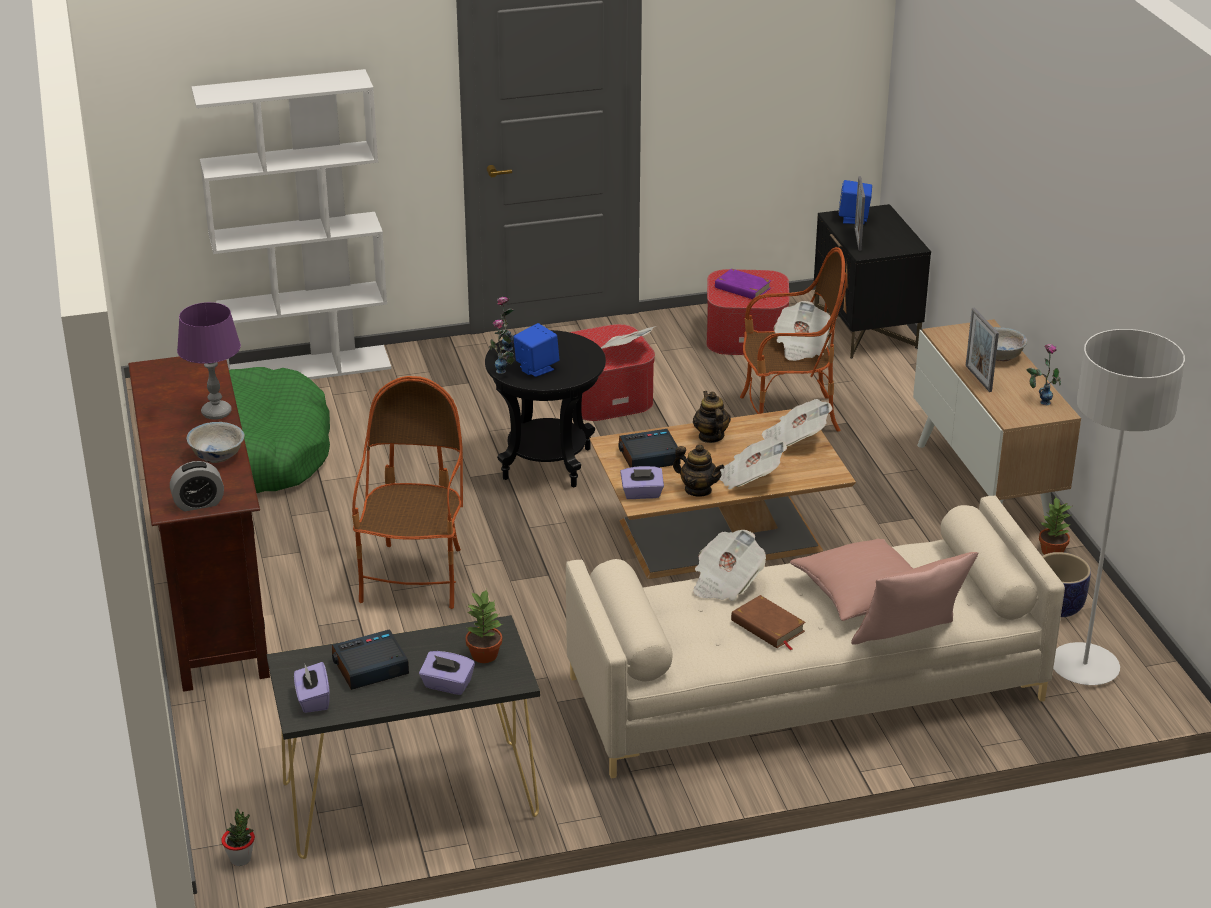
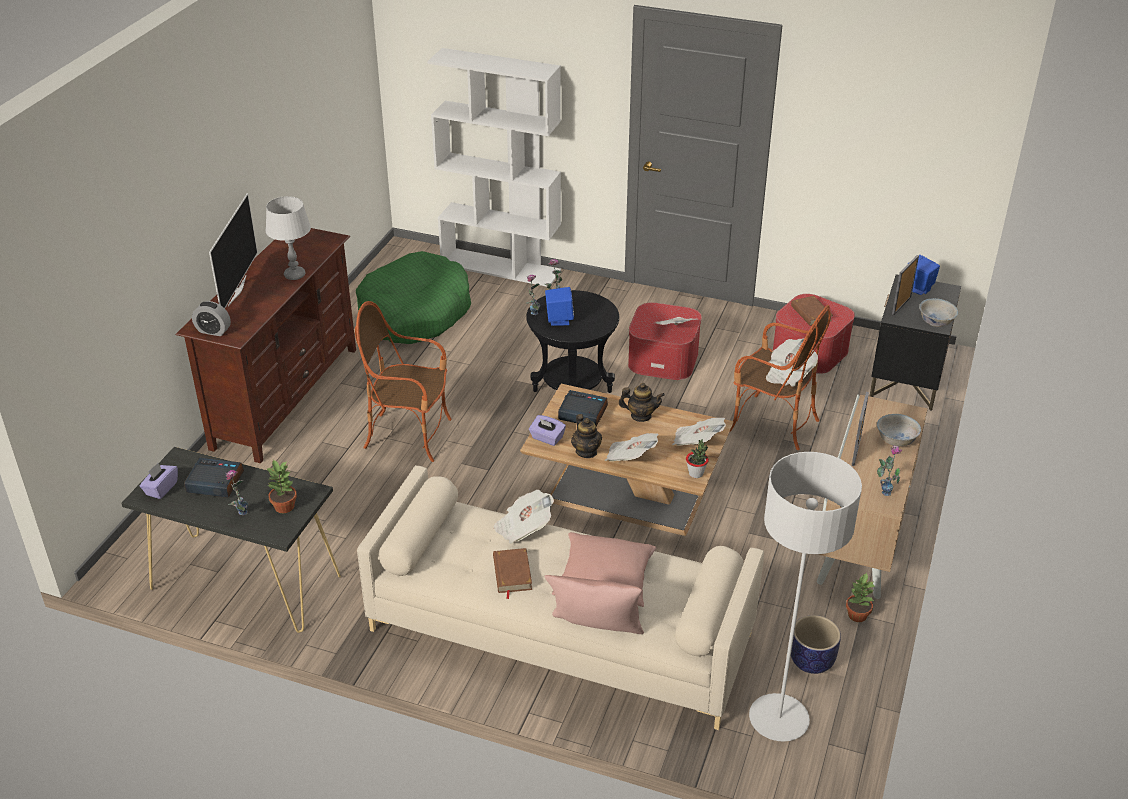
camera: 35 degrees right, 5 degrees up
(164, 453) = (236, 290): none -> television
(217, 413) = (295, 275): purple table lamp -> grey table lamp
(217, 455) = (261, 303): white bowl -> white bowl (935, 321)
(240, 859) = (121, 572): potted plant -> potted plant (696, 473)
(415, 577) = (409, 435): armchair -> armchair turned 120 degrees counterclockwise
(447, 685) = (240, 516): purple tissue box -> vase
(711, 436) = (641, 416): teapot -> teapot turned 75 degrees clockwise
(742, 288) = (811, 314): purple book -> brown book

